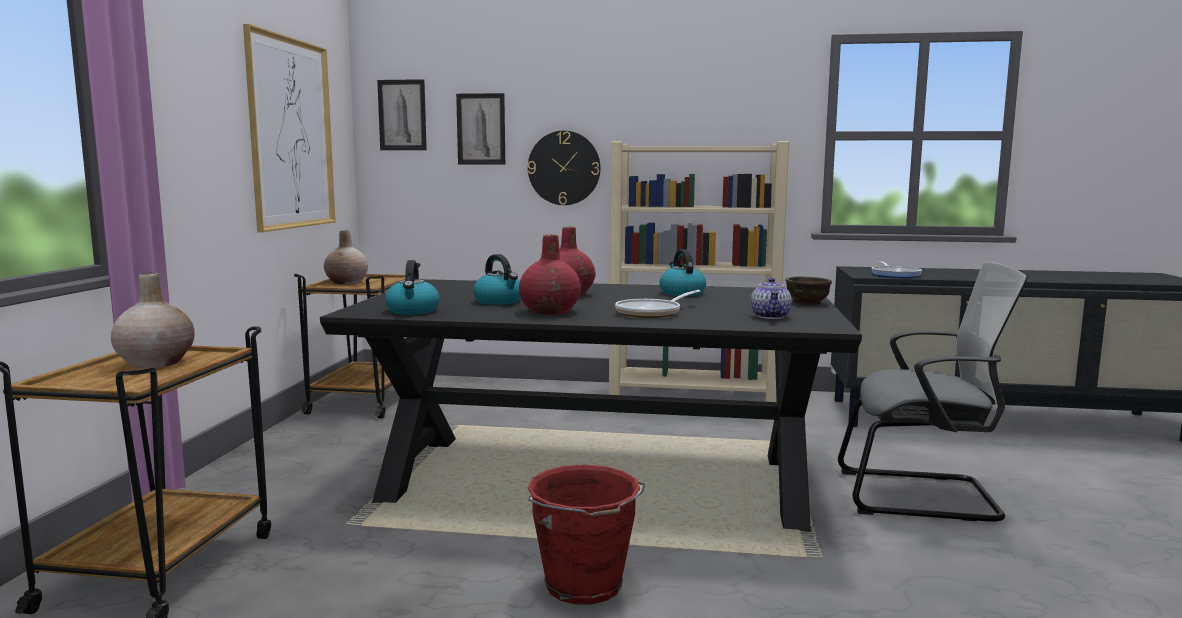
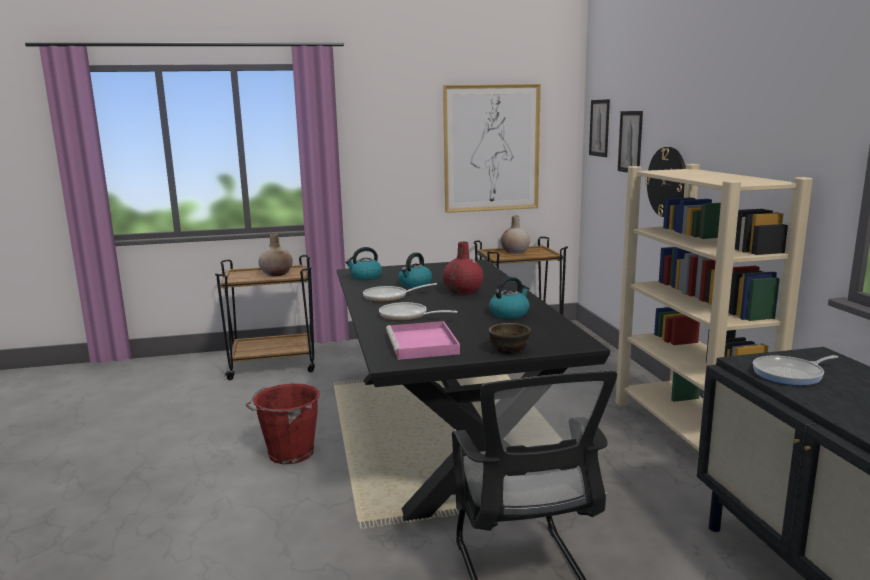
camera: 70 degrees right, 5 degrees up
(550, 311) = (389, 297): red vase -> frying pan
(771, 316) = (423, 344): teapot -> pink tray

